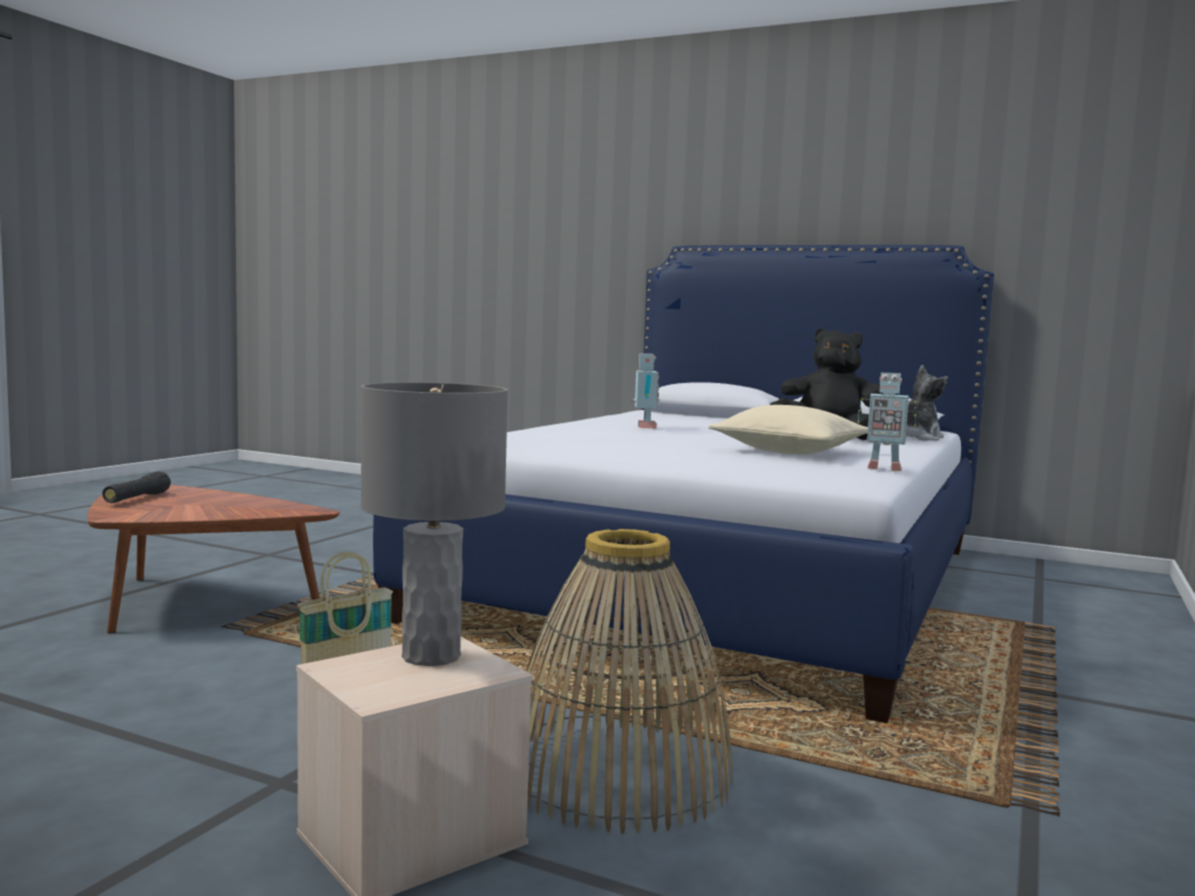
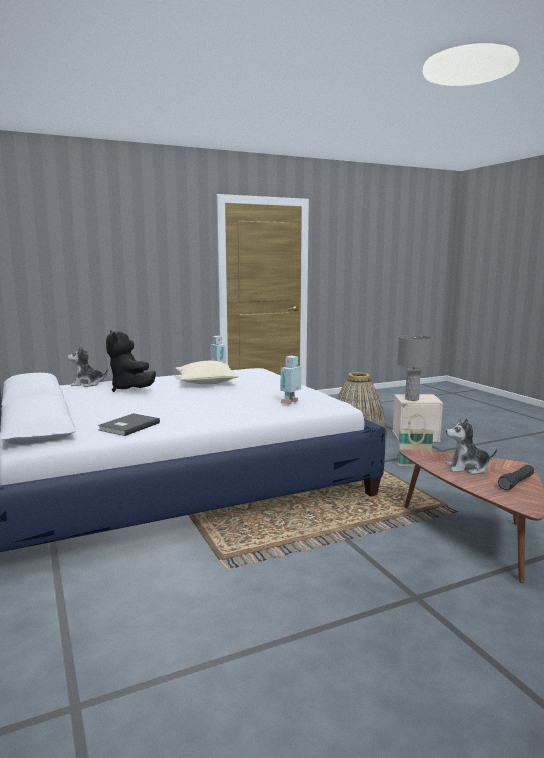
camera: 140 degrees left, 5 degrees up
(212, 504) = (467, 468): none -> plush toy
(638, 417) = (127, 426): none -> grey book
(644, 428) = (195, 407): toy robot -> toy robot (291, 402)

